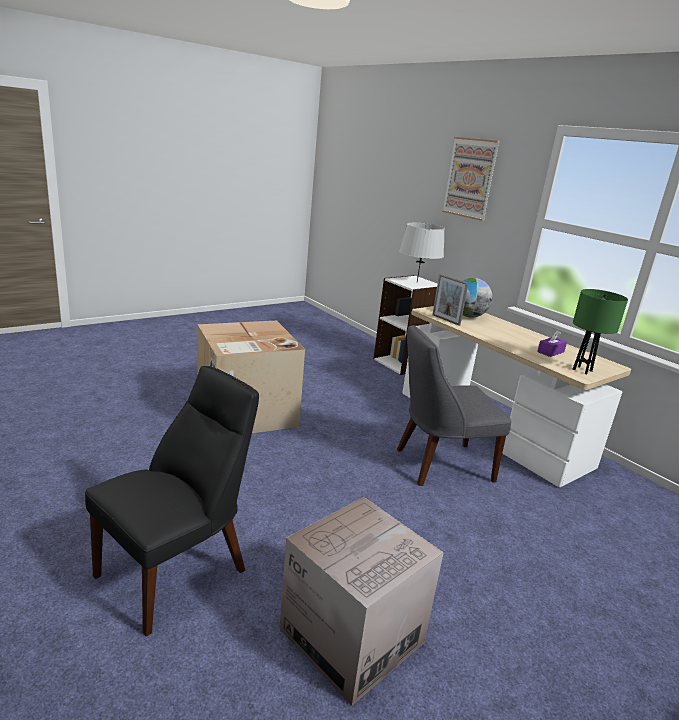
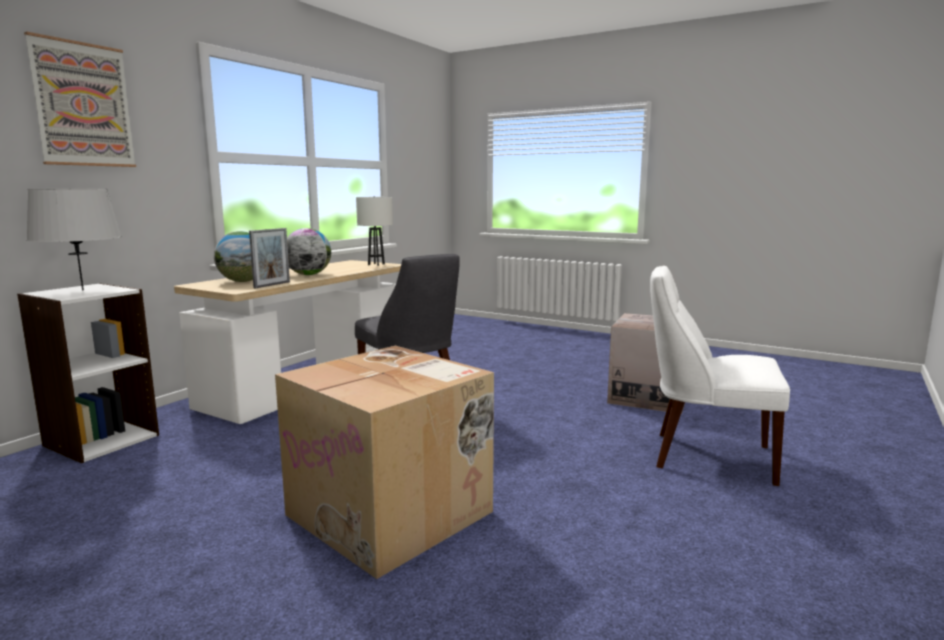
camera: 110 degrees left, 10 degrees down
(178, 570) = (706, 456): black chair -> white chair
(501, 335) = (308, 274): none -> globe
(550, 352) = (339, 268): purple tissue box -> none
(582, 370) = (376, 264): green table lamp -> white table lamp

